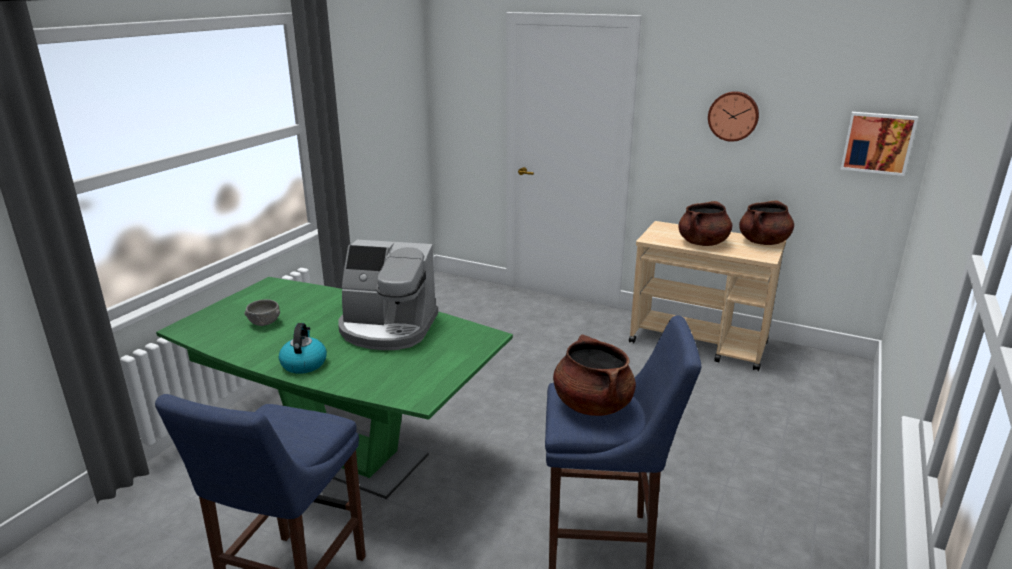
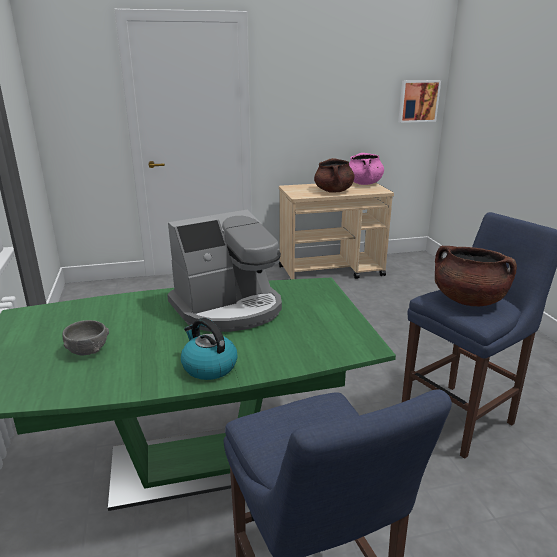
camera: 40 degrees left, 0 degrees up
(733, 116) = (326, 92): wall clock -> none
(763, 242) = (364, 183): brown cooking pot -> pink cooking pot

